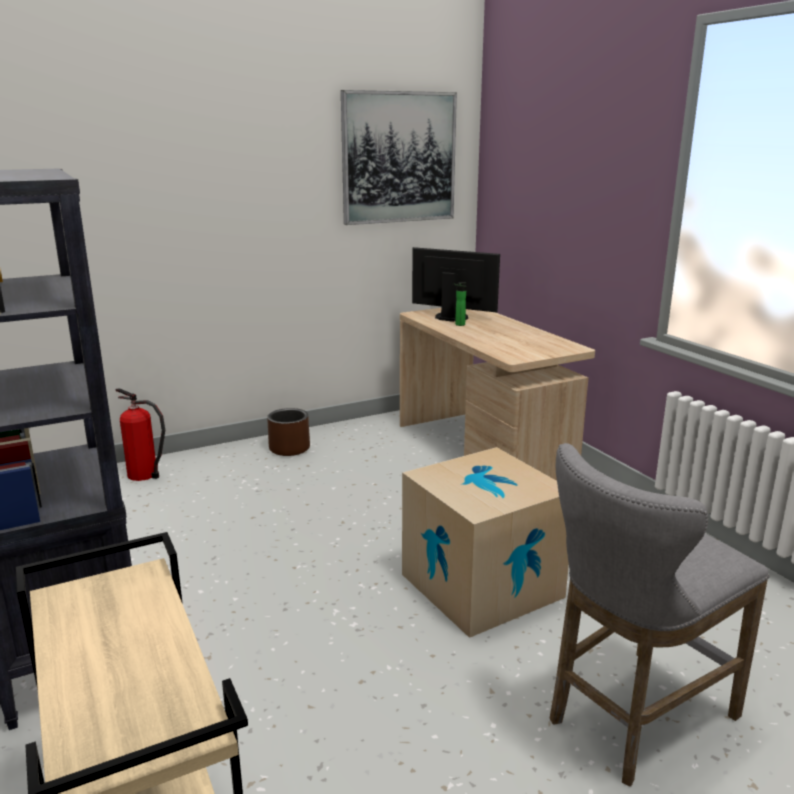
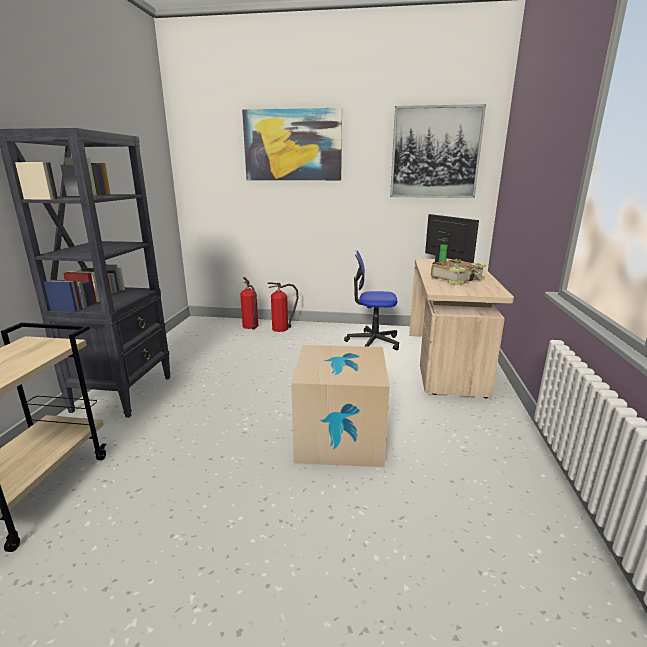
camera: 35 degrees right, 0 degrees up
(183, 148) = (292, 145): none -> picture
(203, 464) = (281, 328): none -> fire extinguisher
(289, 449) = (331, 331): brown planter -> none
(366, 448) = (373, 342): none -> office chair
(504, 336) = (458, 279): none -> book
(633, 720) = (325, 566): grey stool -> none

